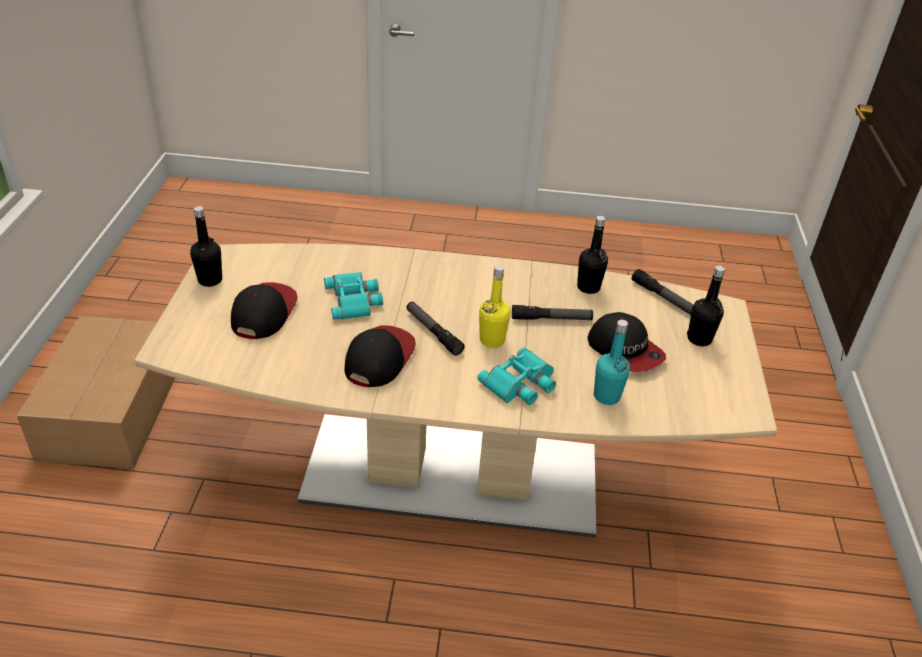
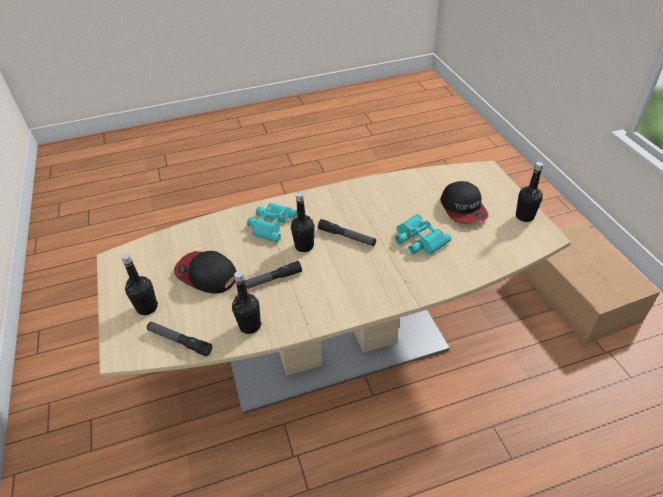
camera: 160 degrees right, 5 degrees up
(379, 358) = (366, 207): cap -> none
(492, 340) = (304, 246): yellow bottle -> black bottle
(606, 396) = (212, 236): turquoise bottle -> none

